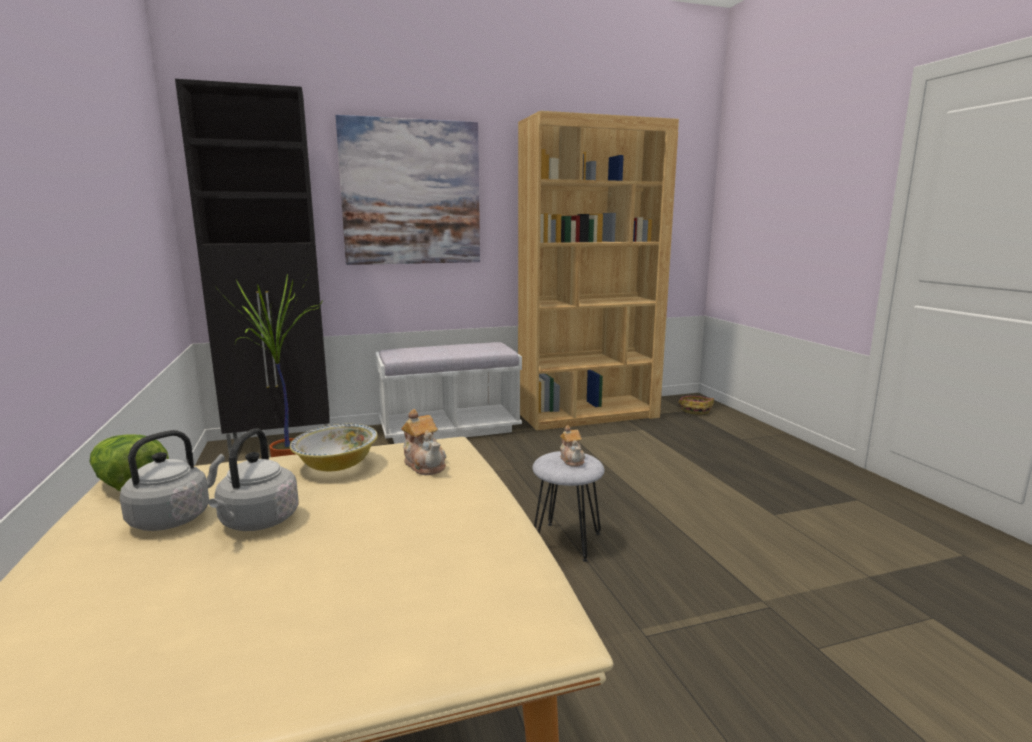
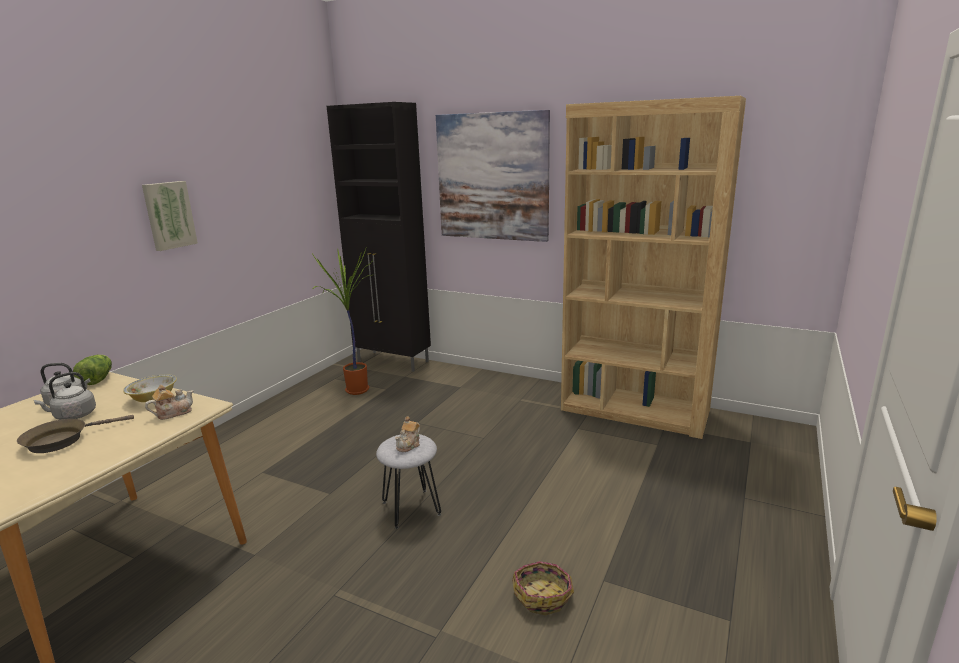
camera: 45 degrees right, 5 degrees up
(55, 196) = (169, 215): none -> picture
(348, 543) = (62, 440): none -> brown frying pan
(425, 464) = (173, 413): teapot -> teapot turned 135 degrees counterclockwise
(449, 429) = (501, 386): white bench -> none
(695, 410) = (763, 444): basket -> basket (543, 595)

